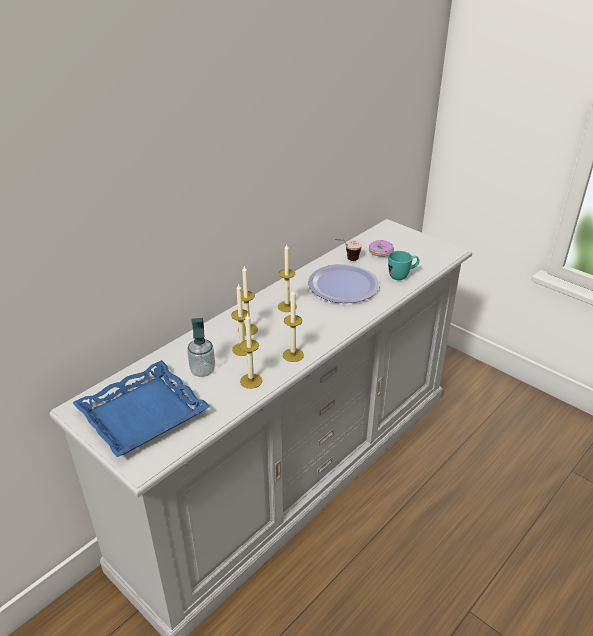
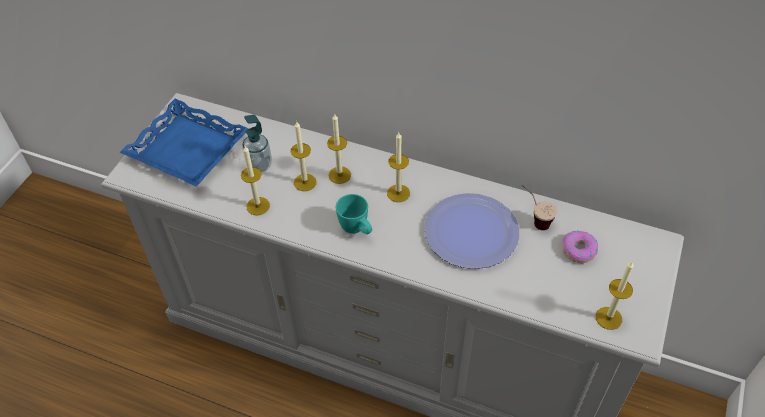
camera: 70 degrees right, 15 degrees up
(293, 355) = (312, 226): candle -> candle (608, 318)
(402, 276) = (529, 288): turquoise mug -> turquoise mug (357, 230)

